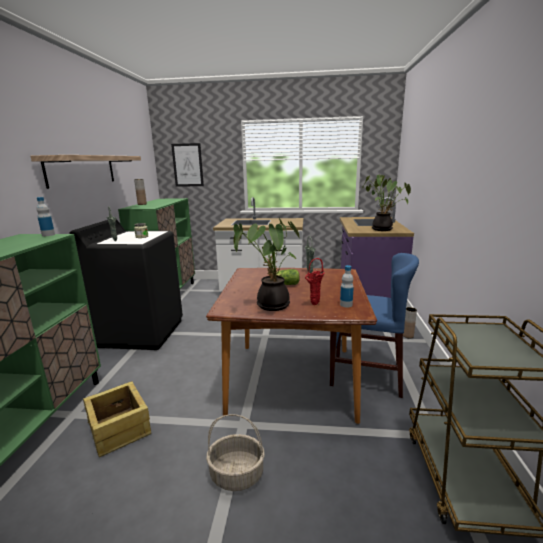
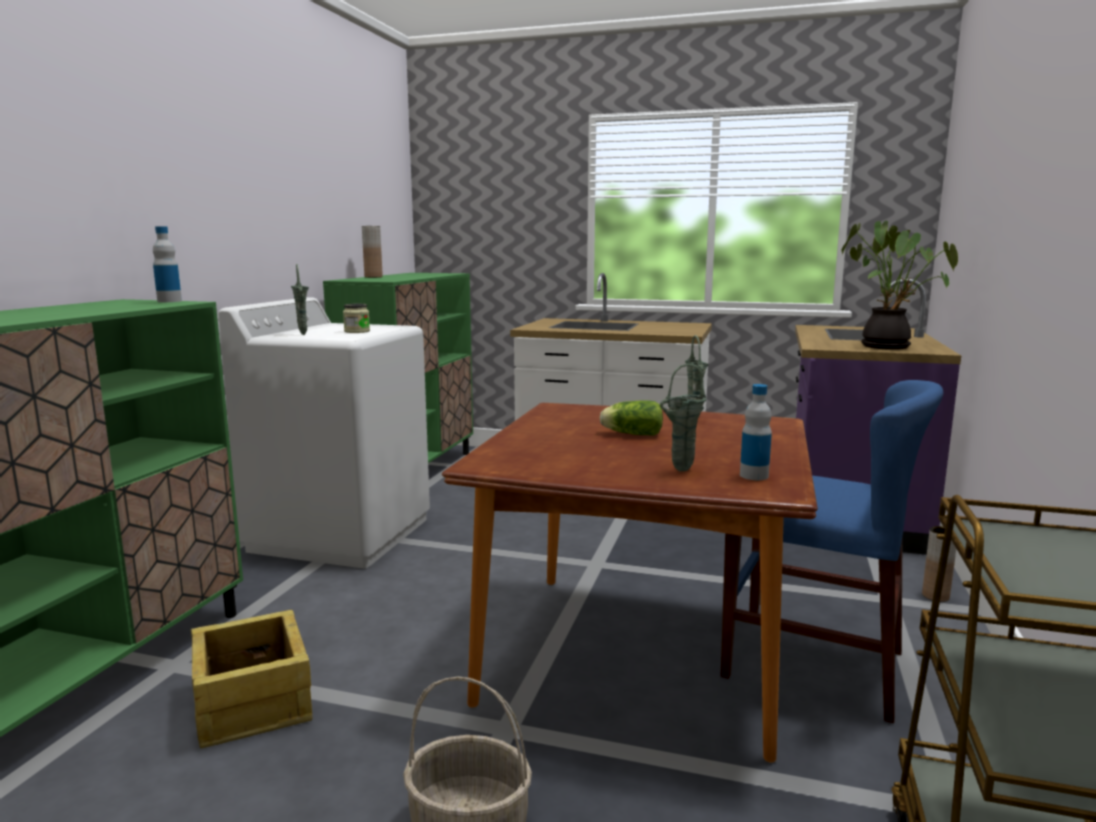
camera: 10 degrees right, 5 degrees down
(82, 170) = (258, 196): shelf -> none
(141, 332) = (341, 534): black washing machine -> white washing machine
(187, 165) = (475, 206): picture -> none
(270, 305) = (583, 464): potted plant -> none
(314, 305) = (680, 471): red vase -> green vase

